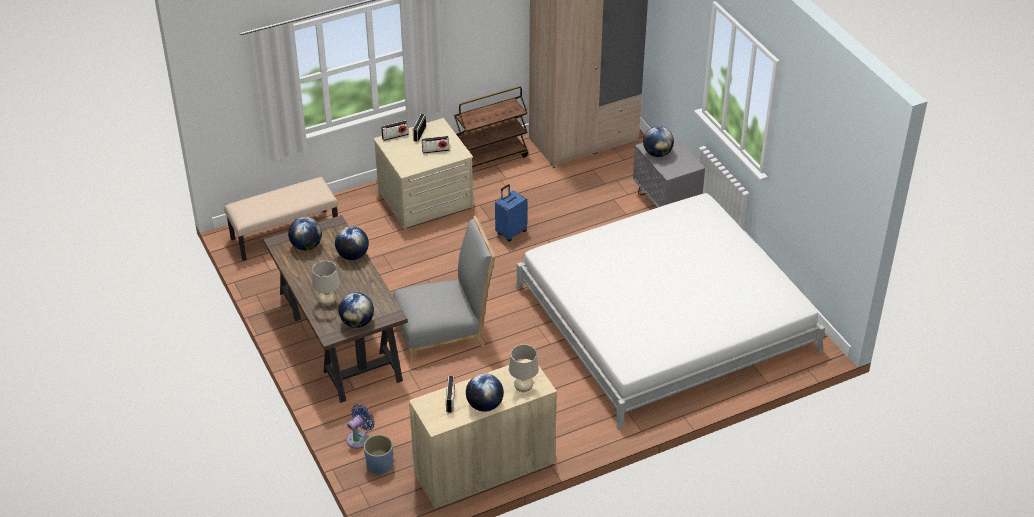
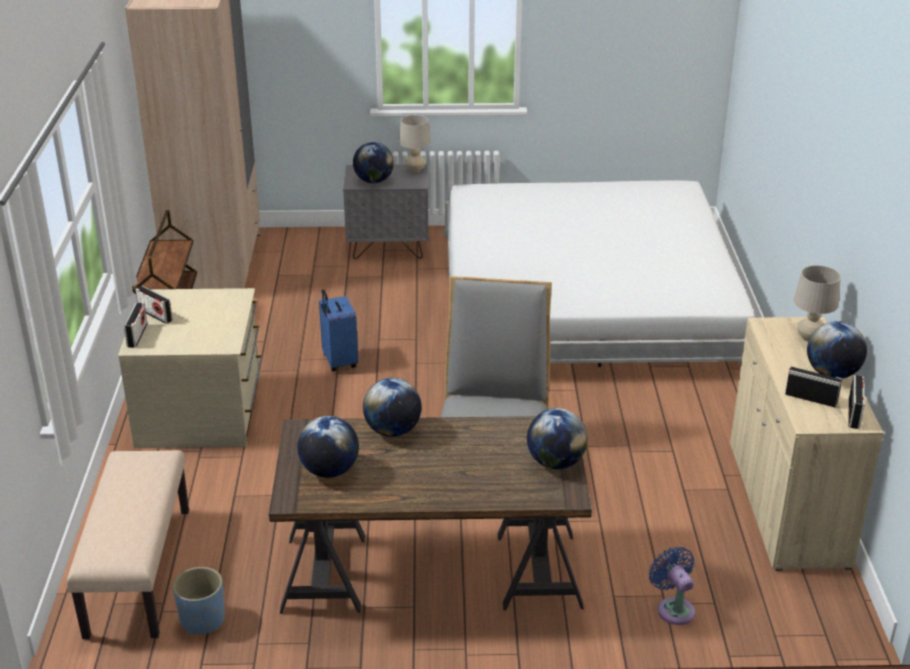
camera: 65 degrees left, 10 degrees down
(328, 302) = (488, 481): beige table lamp -> beige table lamp (415, 170)
(379, 465) = (740, 601): blue planter -> blue planter (203, 620)
(435, 150) = (209, 311): radio -> radio (854, 413)

